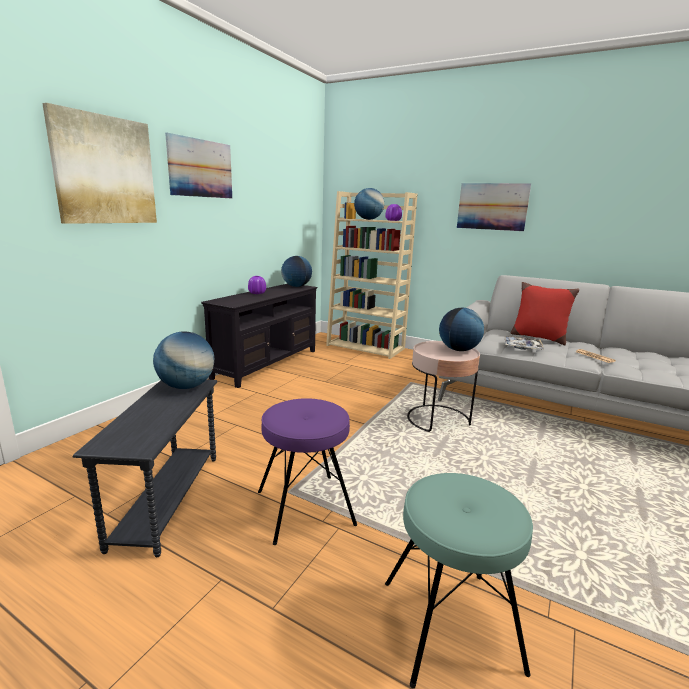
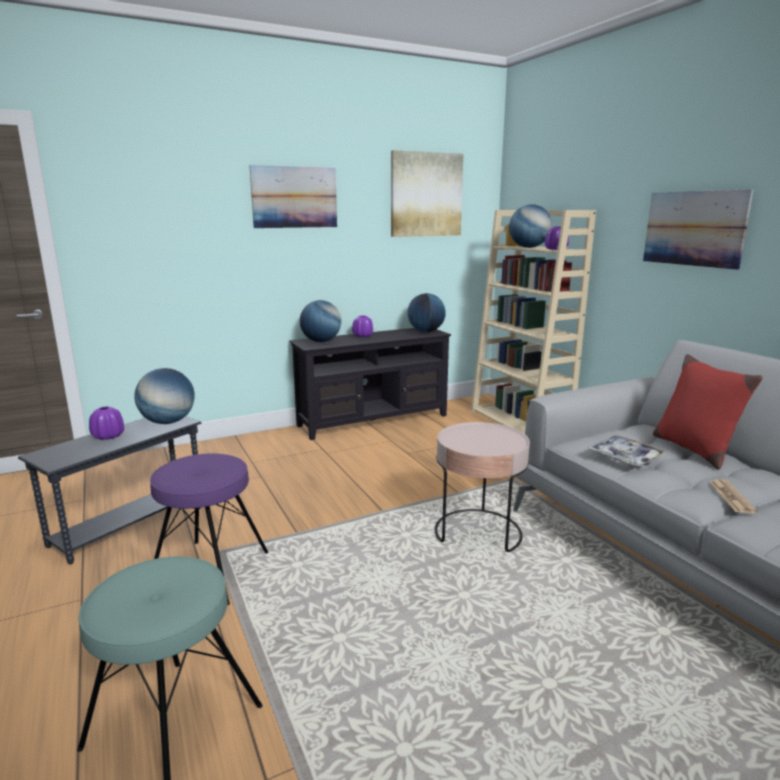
camera: 35 degrees right, 0 degrees up
(105, 170) = (179, 209): picture -> picture (426, 195)
(149, 411) = (108, 436): none -> purple vase
(458, 350) = (504, 441): globe -> globe (321, 341)

